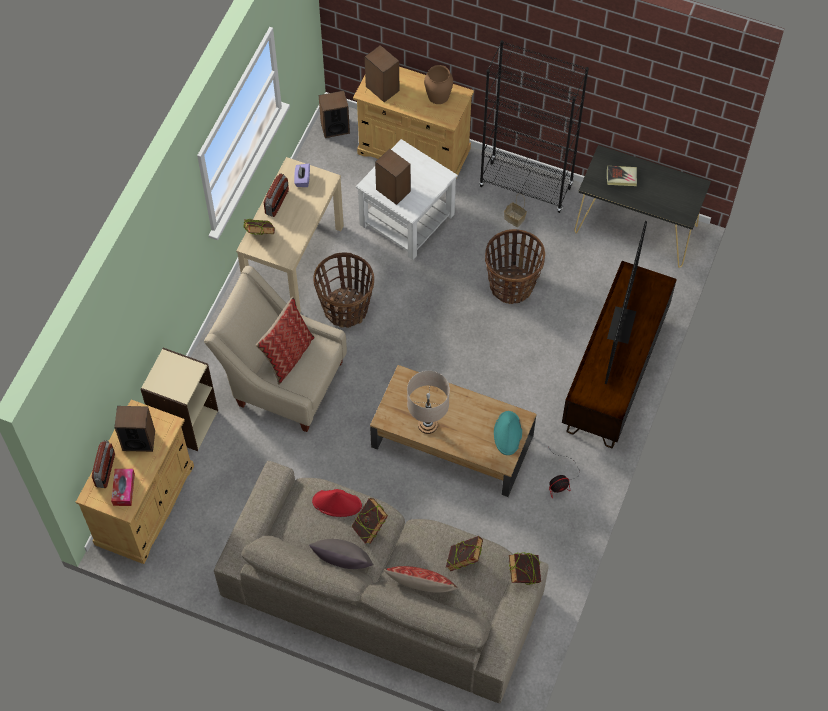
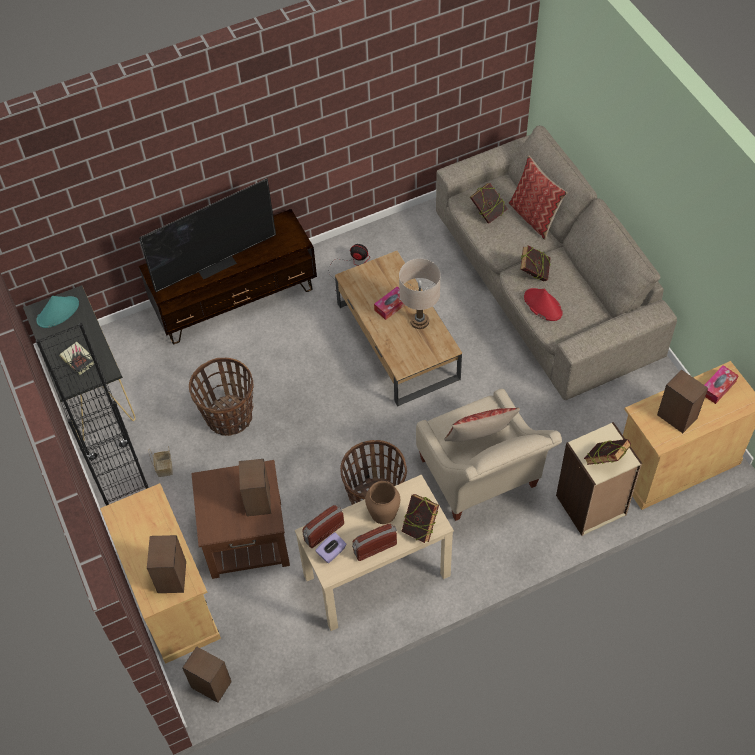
camera: 135 degrees left, 5 degrees down
(105, 470) = (723, 412): radio -> radio (324, 532)
(343, 565) = (575, 266): grey pillow -> none
(406, 219) = (247, 538): white side table -> brown side table
(438, 95) = (134, 528): brown vase -> brown vase (383, 512)
(463, 421) = (391, 306): none -> tissue box
(508, 433) = (369, 276): turquoise hat -> turquoise hat (58, 312)
(523, 575) = (460, 171): book -> book (605, 461)

